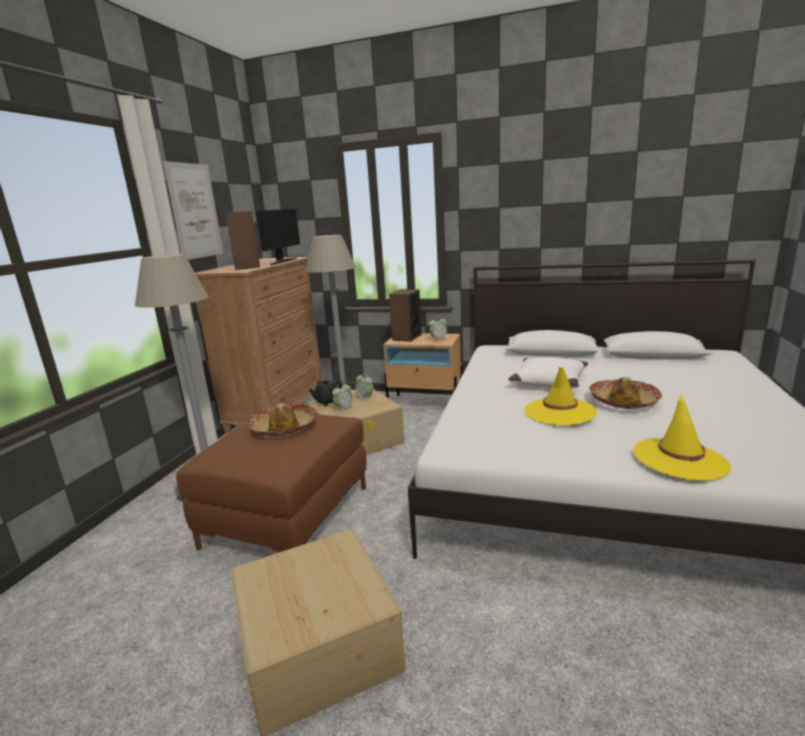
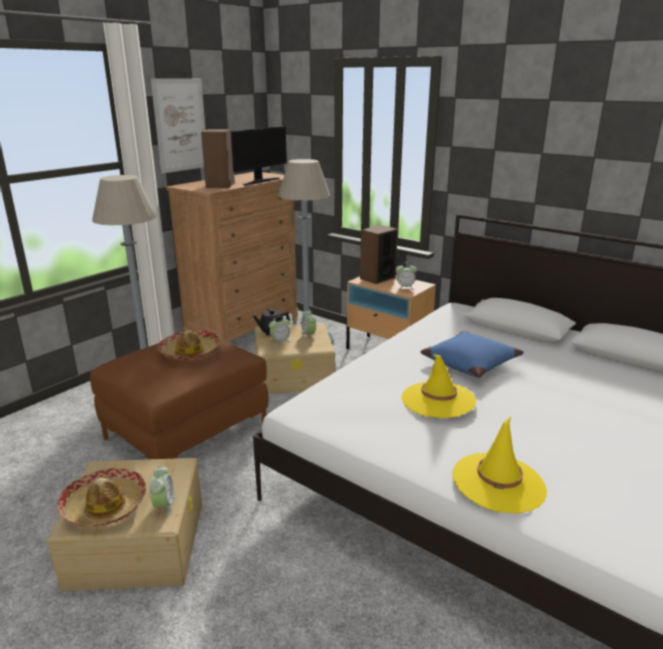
camera: 20 degrees right, 5 degrees up
(361, 585) = (164, 505): none -> alarm clock
(548, 381) = (469, 362): white pillow -> blue pillow
(623, 401) = (520, 405): hat -> hat (105, 505)

